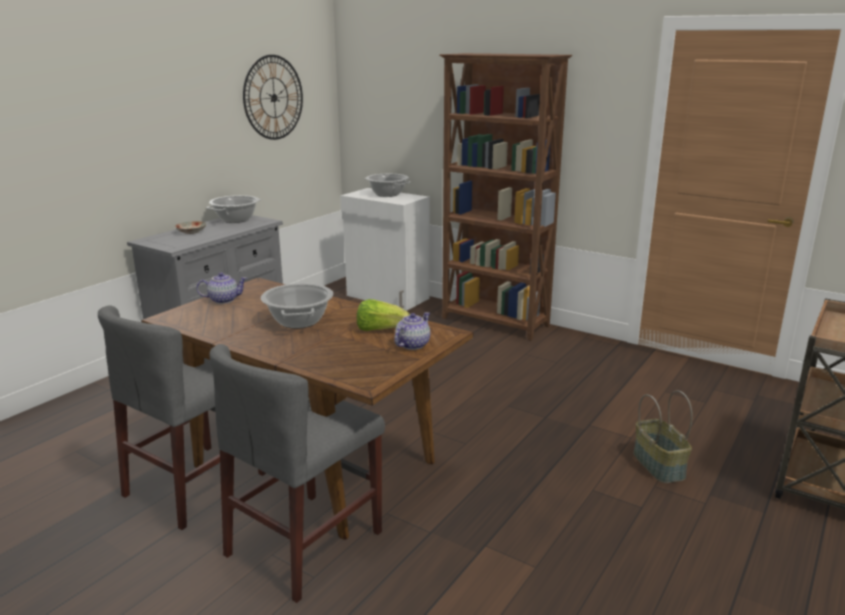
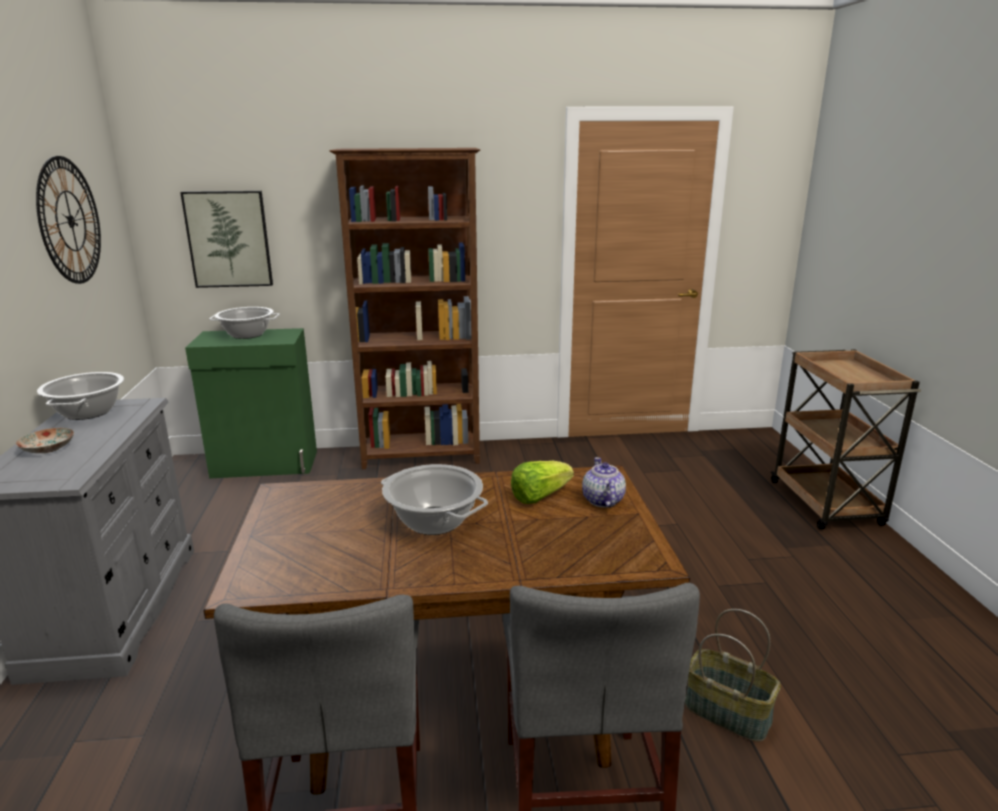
camera: 40 degrees left, 0 degrees up
(223, 300) = (277, 531): teapot -> none
(387, 297) = (265, 465): white cabinet -> green cabinet
(391, 120) = (229, 239): none -> picture
(659, 465) = (727, 539): basket -> basket (728, 712)

